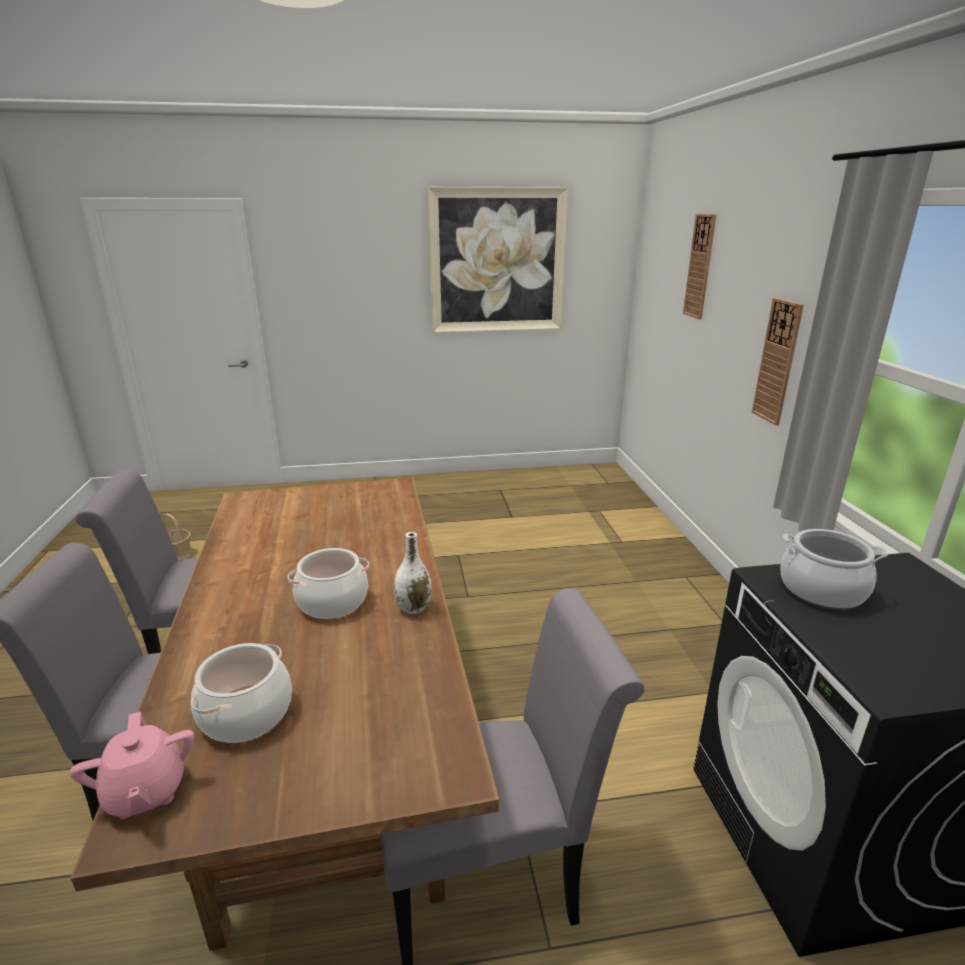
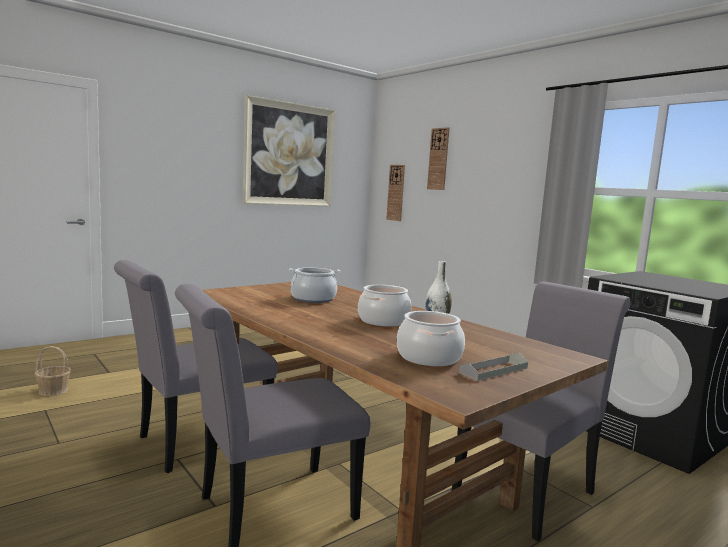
camera: 30 degrees left, 15 degrees down
(146, 792) = (437, 386): pink teapot -> none
(275, 774) = (494, 370): none -> grey tray
(777, 362) = (514, 202): wall clock -> wall clock (396, 192)
(821, 590) = (634, 279): cooking pot -> cooking pot (313, 299)

